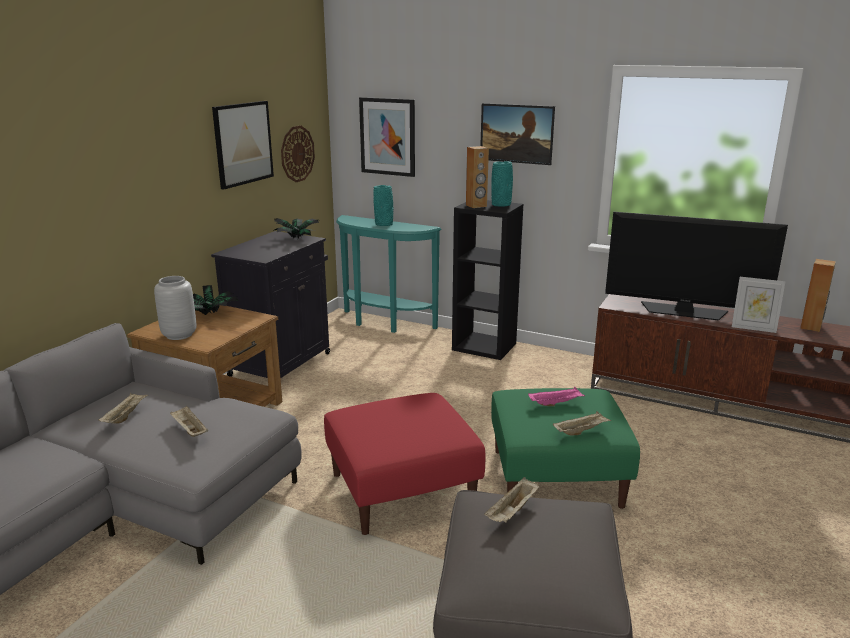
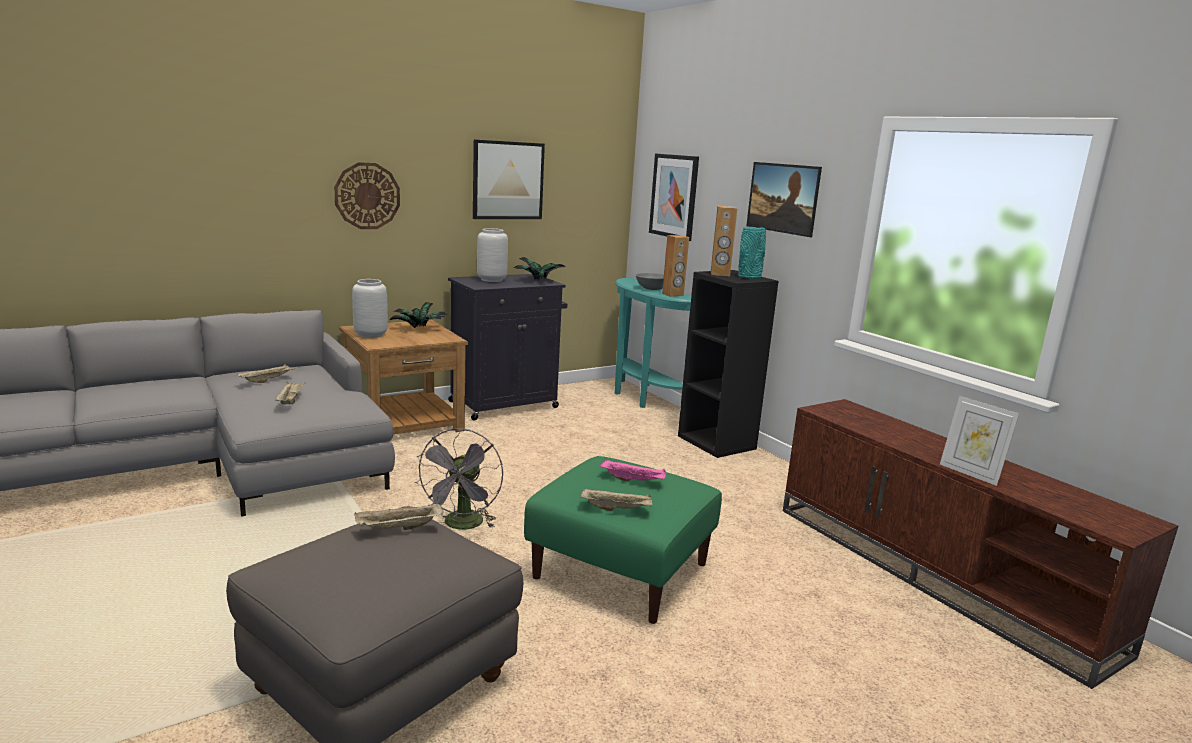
camera: 30 degrees right, 5 degrees down
(256, 248) = (491, 280): none -> grey vase
(297, 154) = (580, 203): wall clock -> wall clock (367, 196)
(384, 224) = (653, 289): turquoise vase -> grey bowl
(402, 490) = (462, 526): red ottoman -> grey fan
(683, 311) = (901, 436): television -> none
(811, 327) = (1067, 495): brown speaker -> brown speaker (673, 295)

